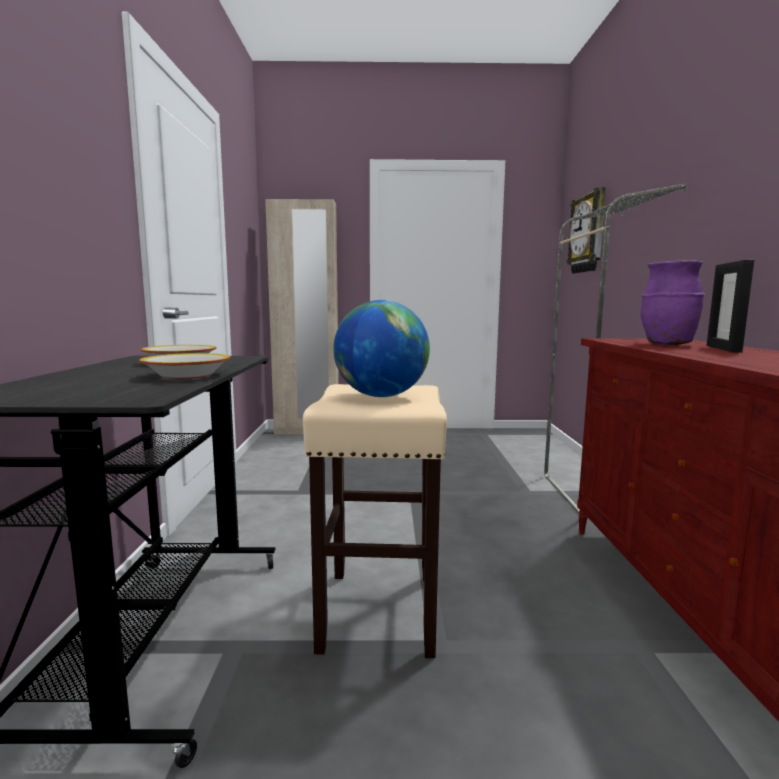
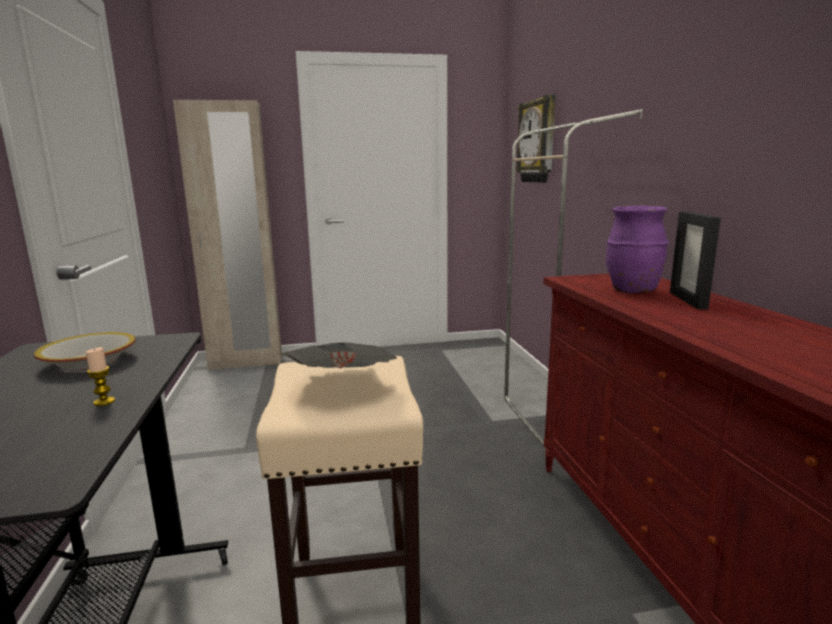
camera: 10 degrees left, 5 degrees up
(188, 375) = (104, 402): bowl -> candle
(381, 396) = (343, 386): globe -> newspaper

